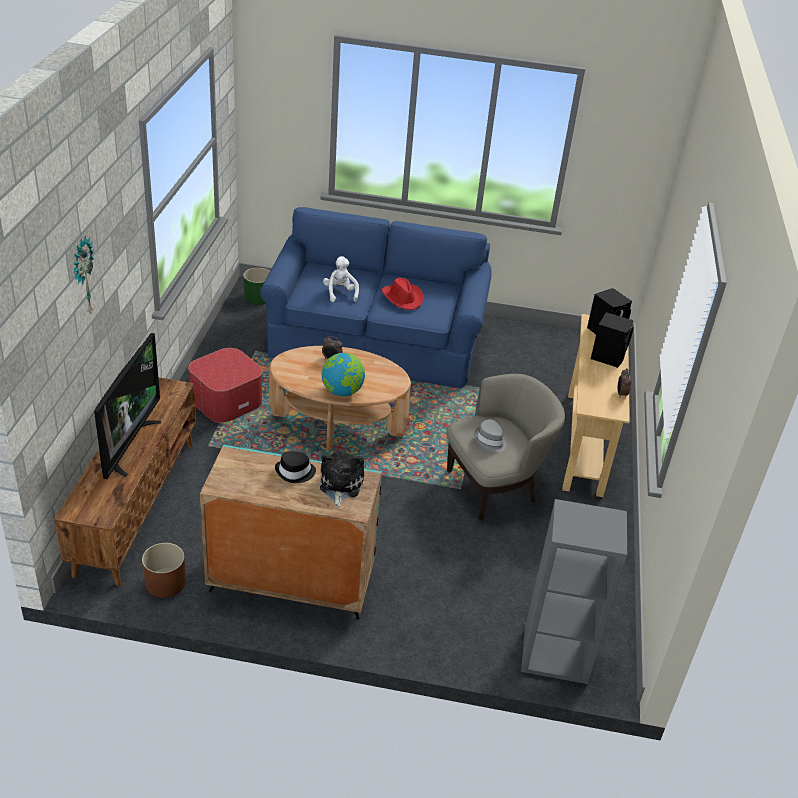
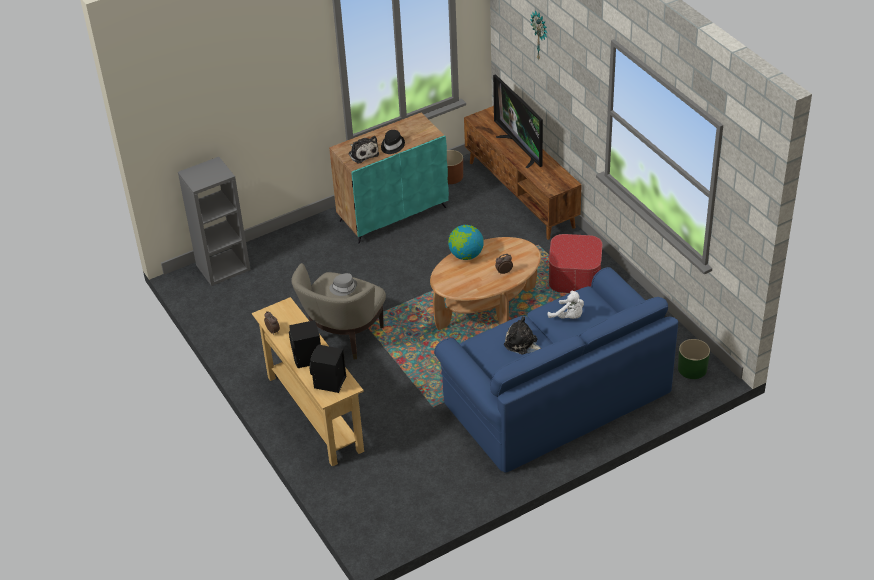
camera: 145 degrees right, 5 degrees up
(403, 298) = (522, 344): red hat -> plush toy

